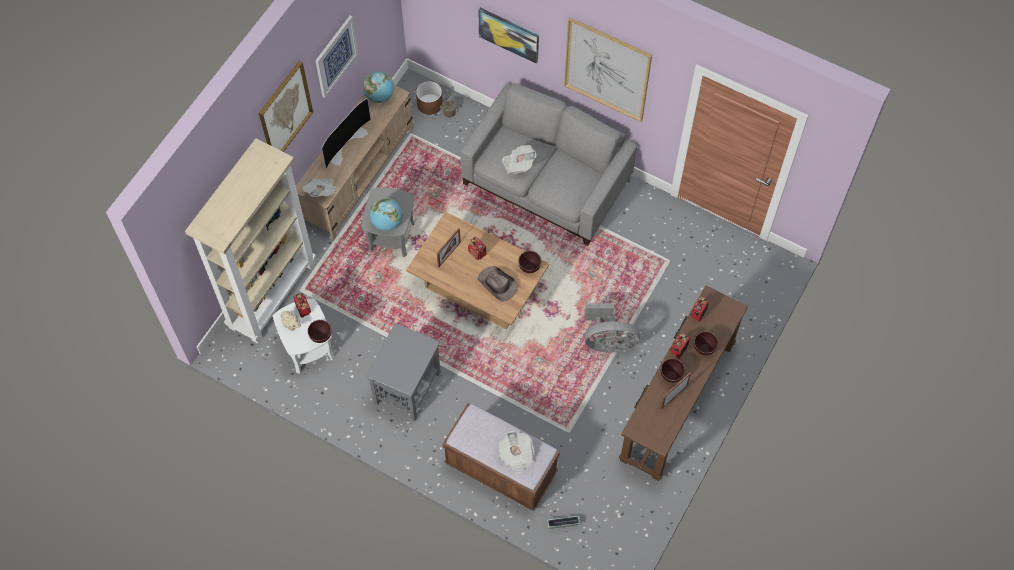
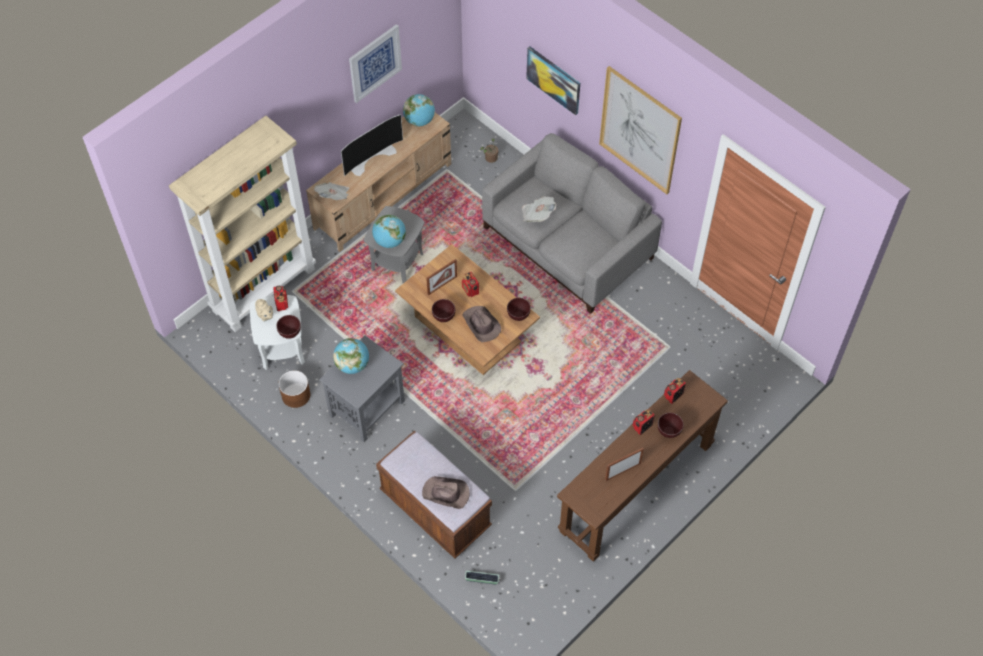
camera: 15 degrees right, 5 degrees down
(285, 111) = (306, 101): picture -> none
(393, 354) = (352, 365): none -> globe
(430, 104) = (474, 146): brown planter -> brown planter (296, 395)
(516, 456) = (446, 493): newspaper -> brown hat
(608, 341) = (582, 411): grey fan -> none
(671, 376) = (627, 450): brown bowl -> brown bowl (444, 318)

